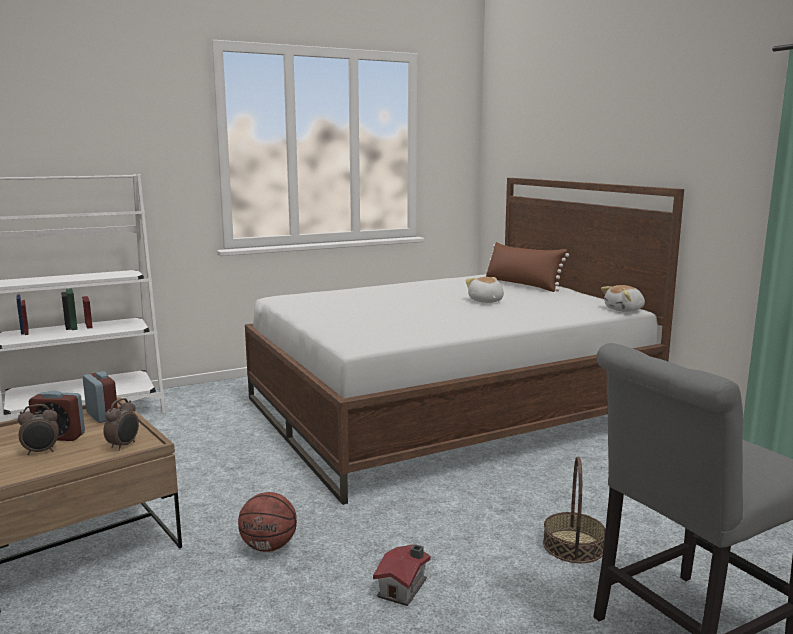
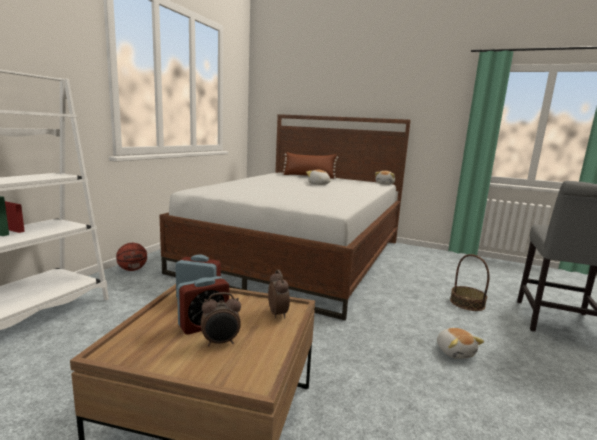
camera: 40 degrees left, 0 degrees up
(41, 452) = (221, 342): alarm clock -> alarm clock turned 45 degrees clockwise
(269, 547) = (356, 361): basketball -> basketball (132, 269)
(404, 588) = (455, 351): toy house -> plush toy

